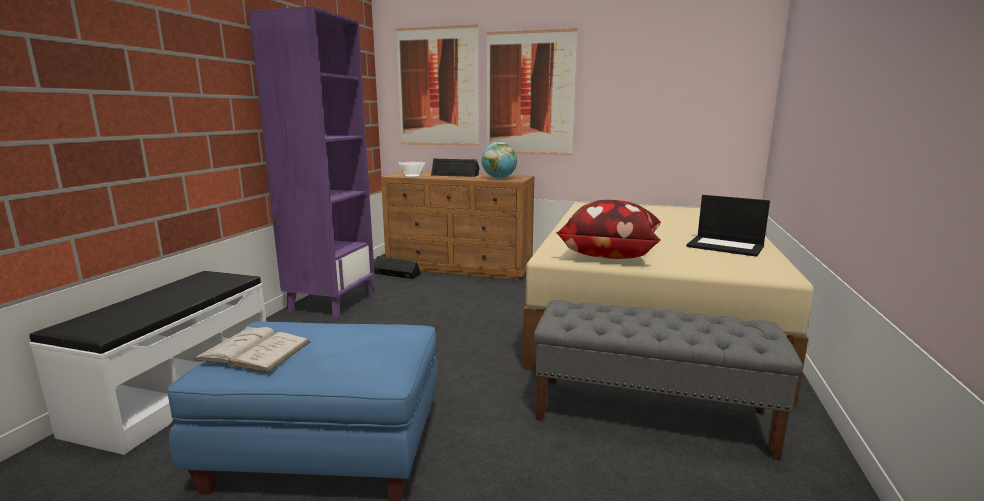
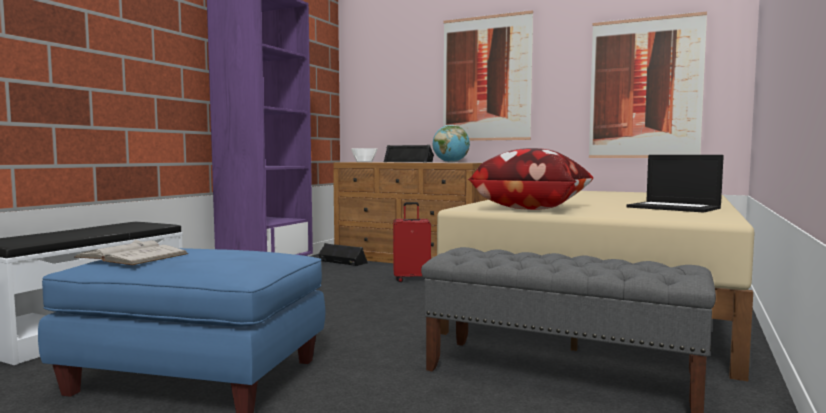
camera: 10 degrees right, 10 degrees down
(437, 87) = (396, 77): picture -> picture (644, 88)
(472, 295) = (412, 279): none -> red suitcase

